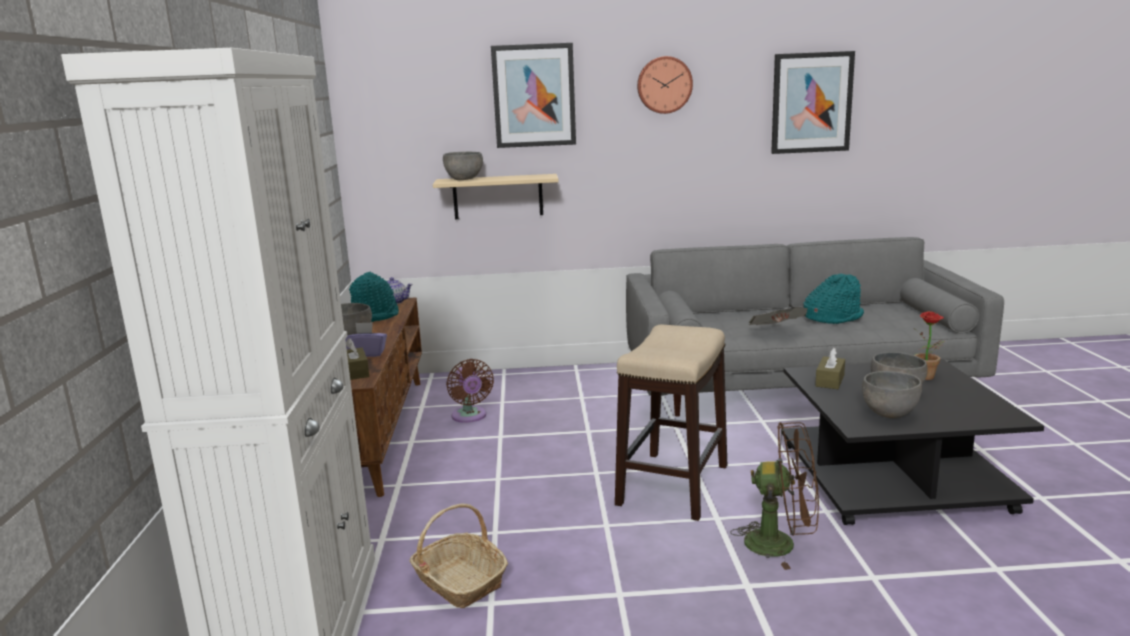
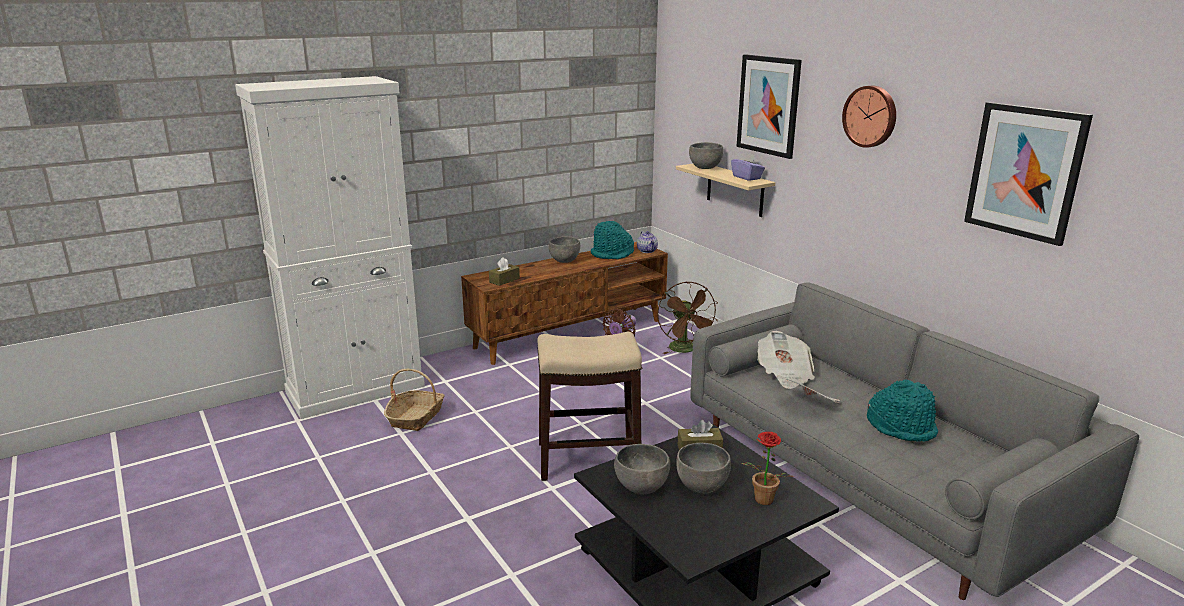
camera: 60 degrees right, 5 degrees up
(366, 354) = (537, 273): purple tissue box -> purple tissue box (747, 177)
(714, 327) = (784, 374): none -> newspaper
(781, 544) = (532, 523): brown fan -> brown fan (685, 350)

